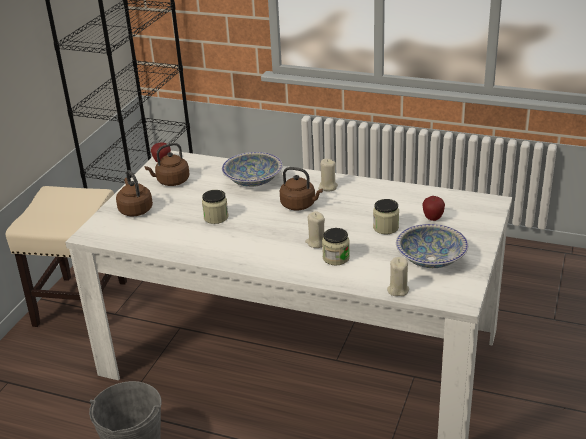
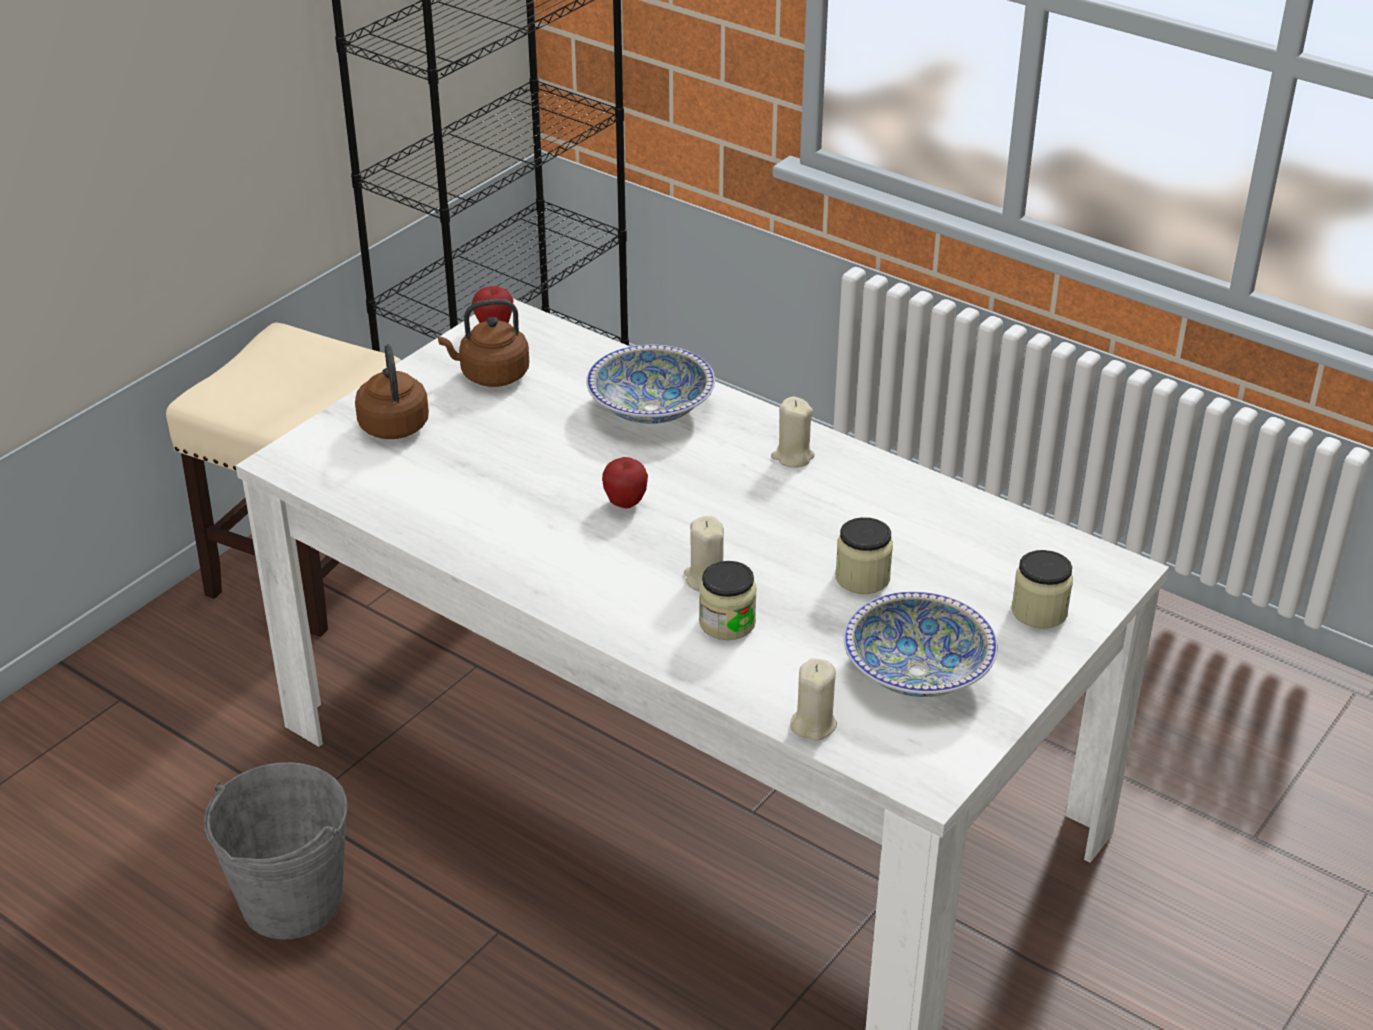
camera: 15 degrees right, 5 degrees up
(216, 217) = (538, 476): jar -> jar (1039, 611)
(300, 205) = (715, 486): brown kettle -> none
(433, 218) = (971, 579): apple -> apple (625, 503)

